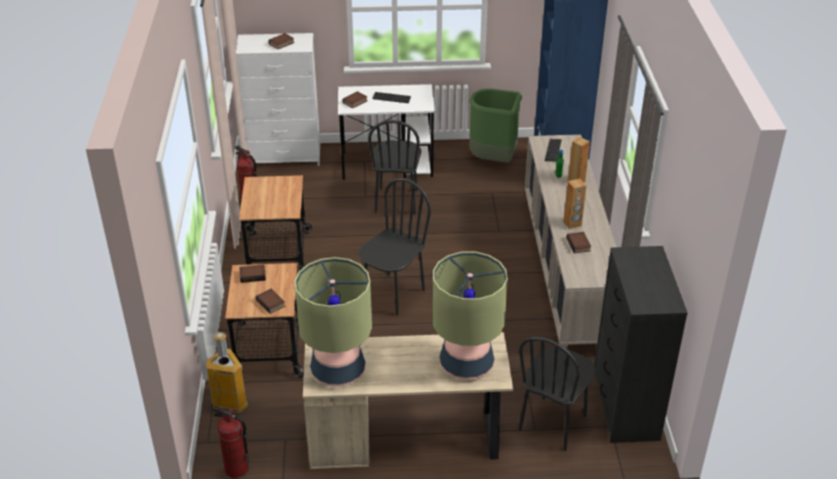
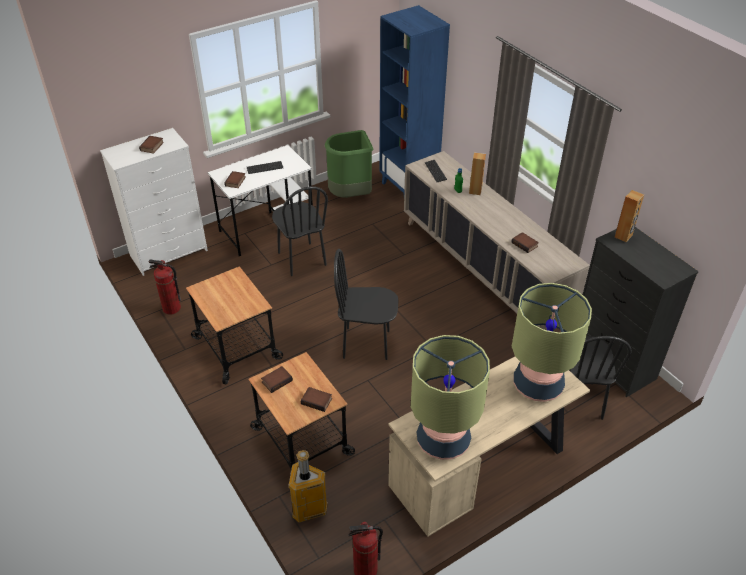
camera: 30 degrees left, 5 degrees up
(393, 294) = (366, 344): black chair -> black chair turned 90 degrees counterclockwise
(572, 224) = (504, 228): brown speaker -> brown speaker (623, 236)

